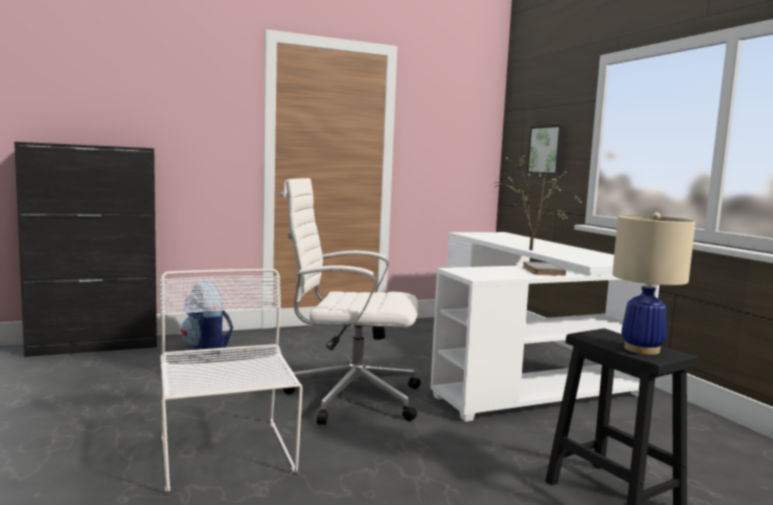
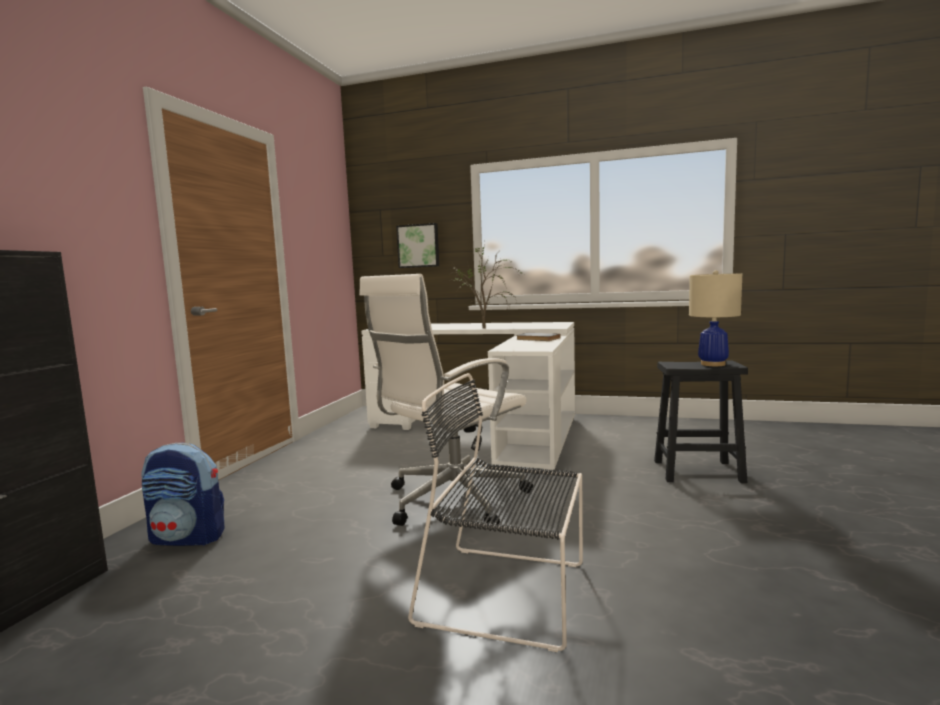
camera: 50 degrees left, 0 degrees up
(226, 456) = (509, 594): white chair -> black chair

